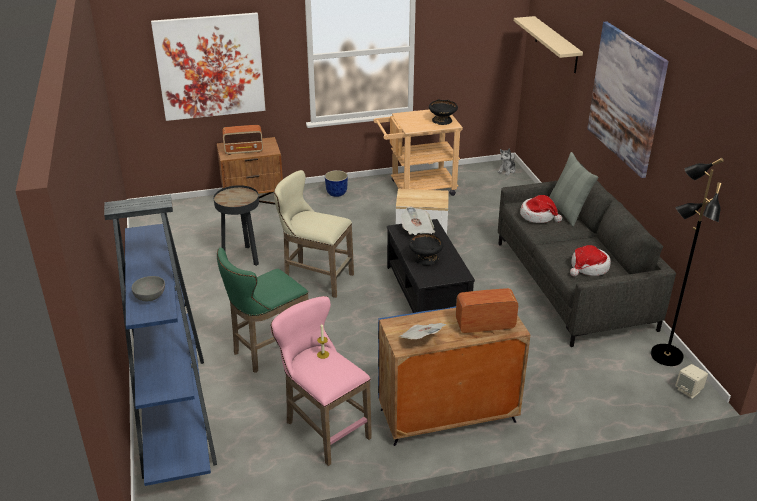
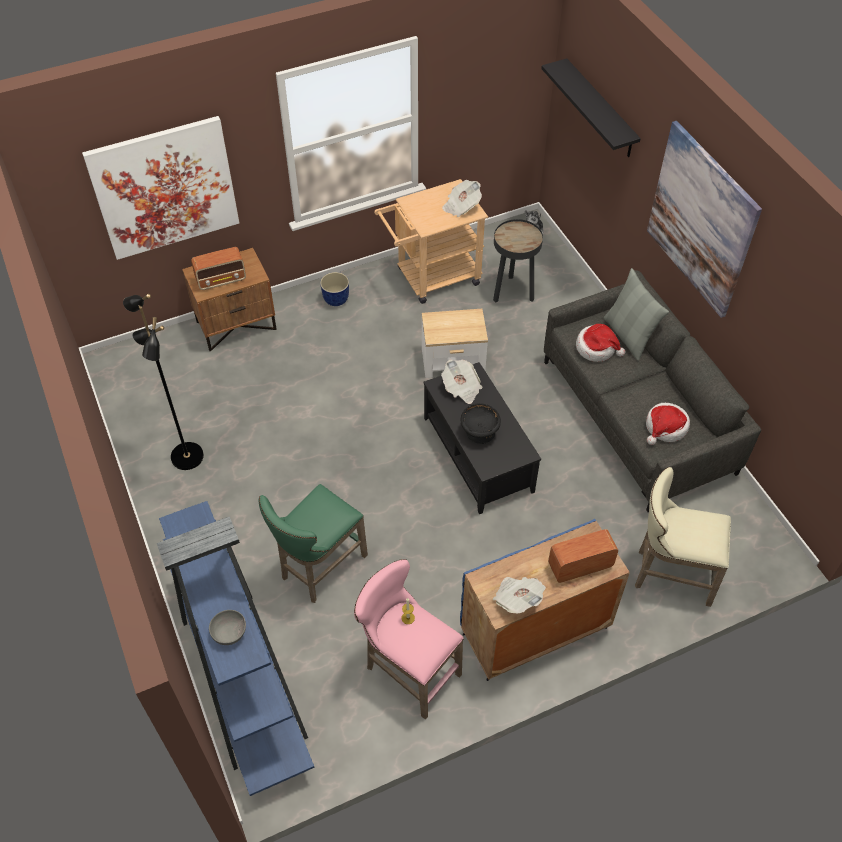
camera: 10 degrees left, 20 degrees up
(242, 258) = (250, 427): black side table -> black side table (512, 293)
(315, 278) = (344, 448): beige stool -> beige stool (669, 574)
(442, 120) = (461, 206): black bowl -> newspaper
(556, 44) = (600, 109): beige shelf -> black shelf
(665, 356) = (747, 510): black floor lamp -> black floor lamp (186, 457)
(689, 391) = (776, 556): beige speaker -> none

